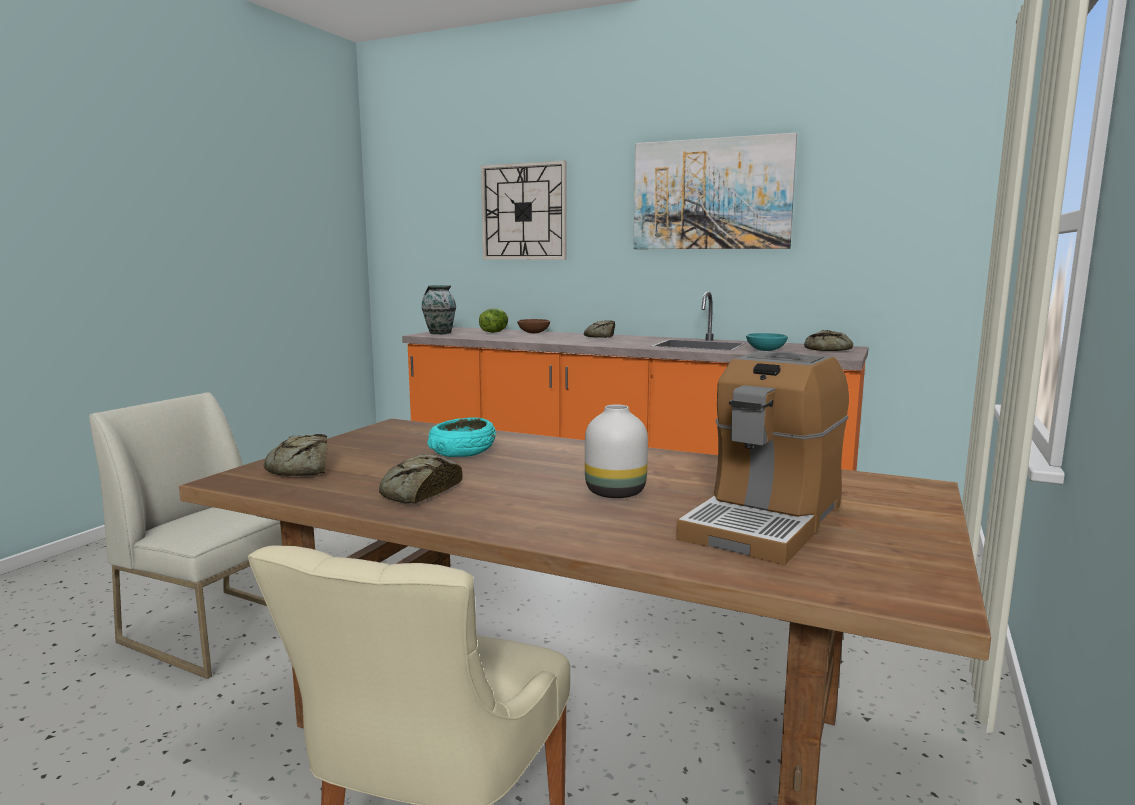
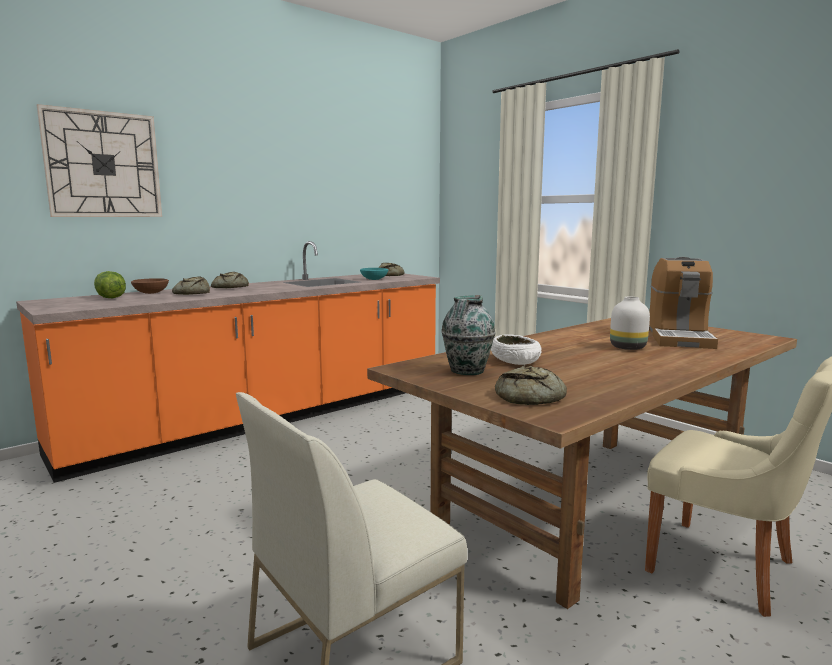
camera: 65 degrees left, 0 degrees up
(419, 492) = (613, 375): bread -> bread (191, 293)
(439, 333) = (59, 307): vase -> vase (467, 371)
(463, 452) = (515, 361): turquoise bowl -> white bowl
(711, 194) = (288, 164): picture -> none
(764, 521) = (679, 337): coffee machine -> coffee machine turned 45 degrees clockwise

